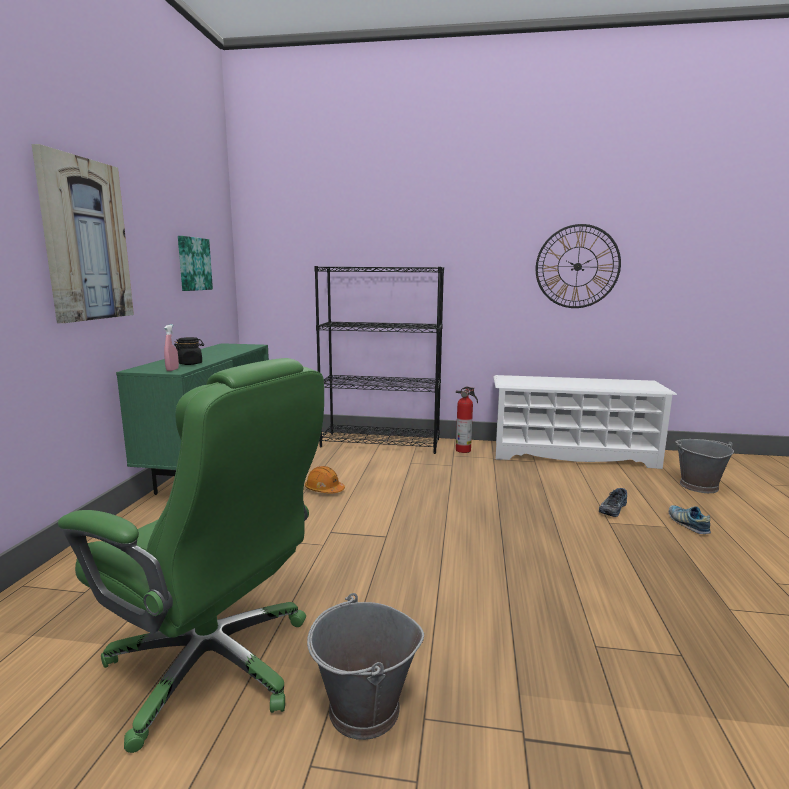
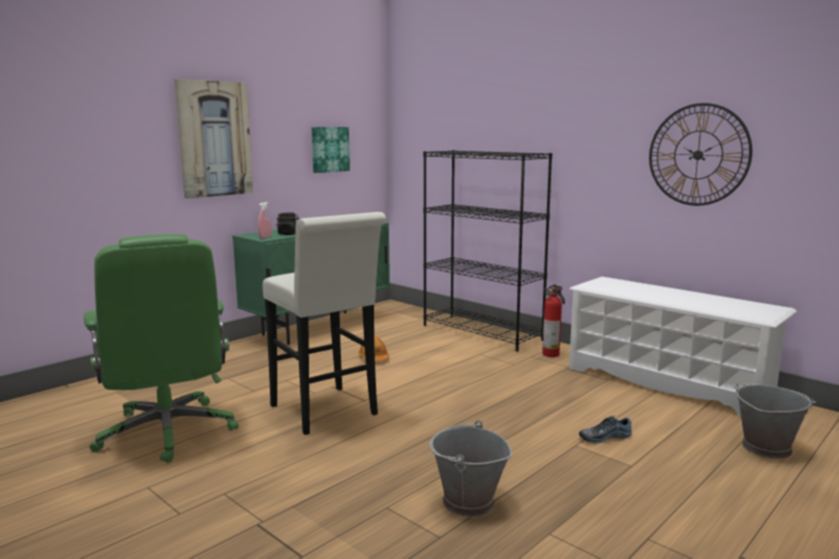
camera: 35 degrees right, 0 degrees up
(364, 710) = (202, 478): grey bucket -> grey bucket (468, 502)
(373, 563) = (327, 413): none -> white stool
(687, 524) = (662, 471): shoe -> none

